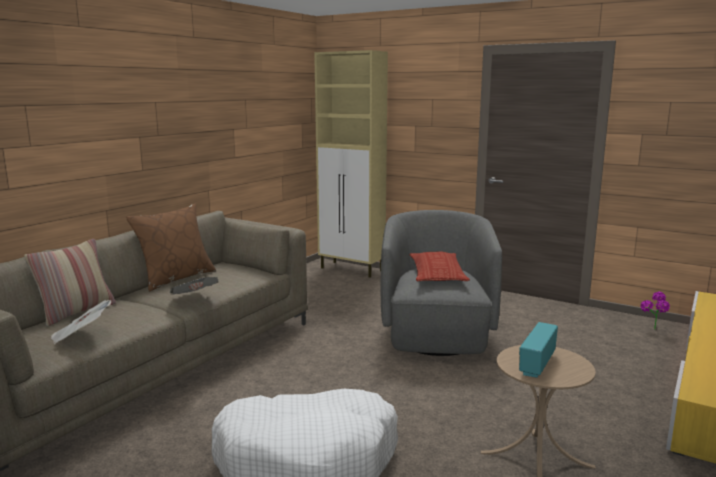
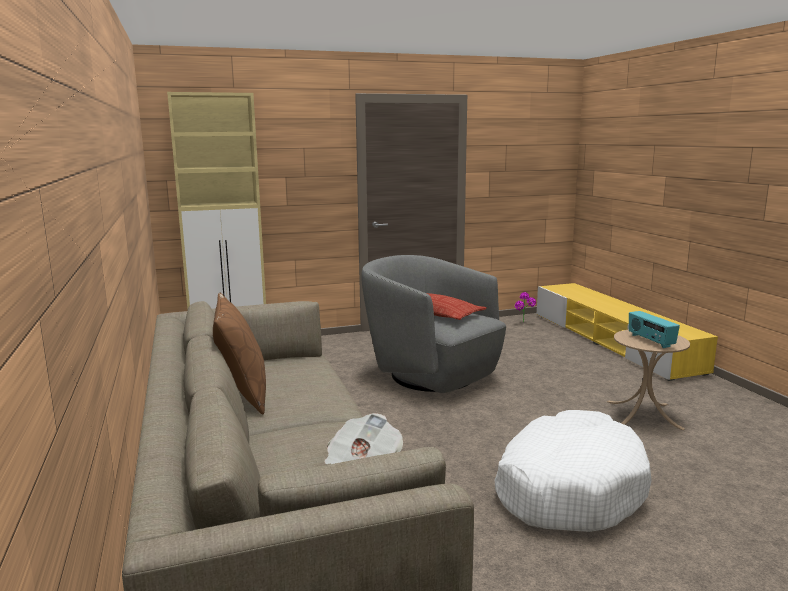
camera: 50 degrees left, 0 degrees up
(76, 312) = (260, 465): pillow -> none
(195, 299) = (336, 399): newspaper -> none

